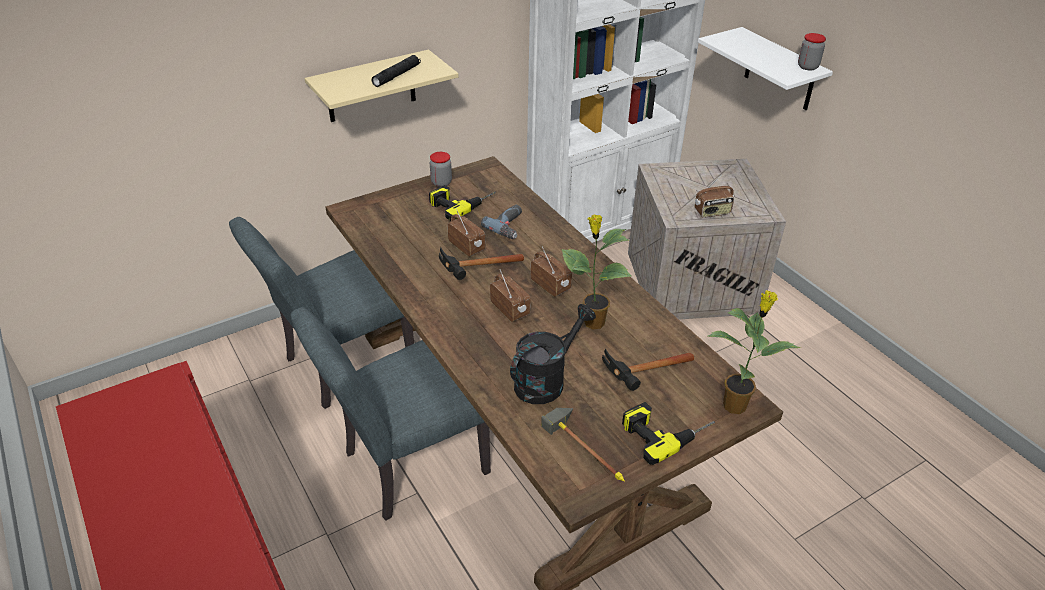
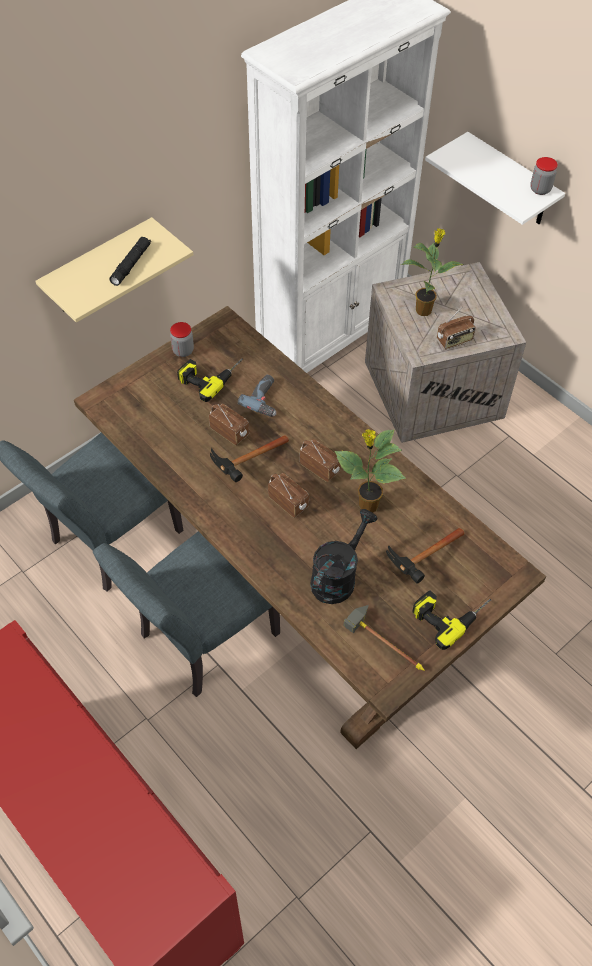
camera: 10 degrees left, 15 degrees up
(736, 404) = (505, 576): potted plant -> potted plant (424, 309)

